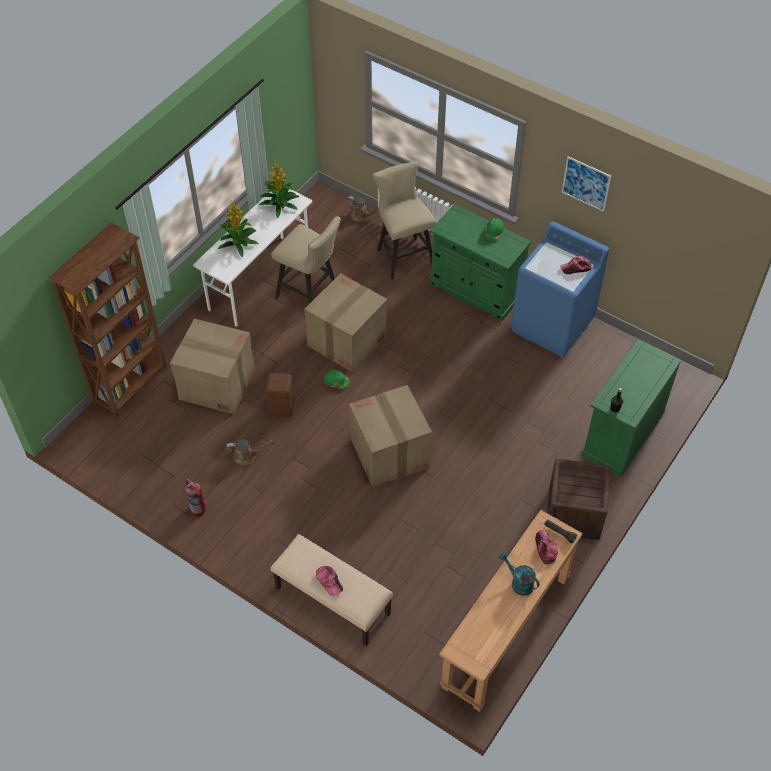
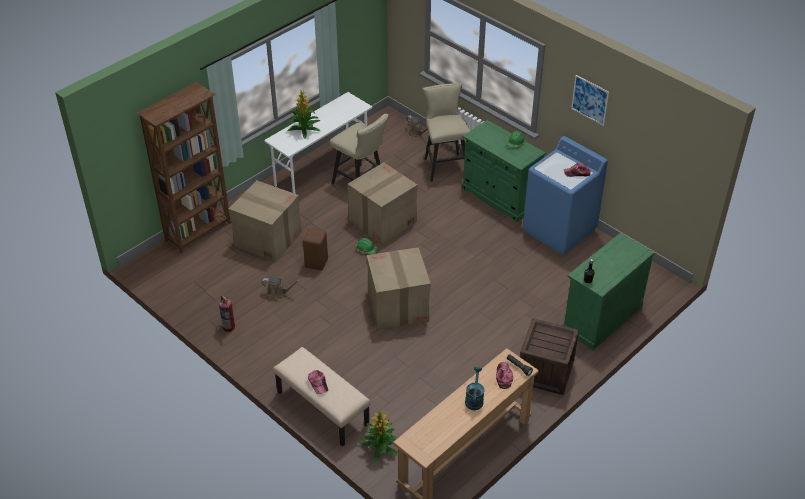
camera: 10 degrees right, 10 degrees down
(280, 205) = (345, 107): potted plant -> potted plant (380, 447)
(518, 582) = (474, 399): turquoise watering can -> turquoise watering can turned 45 degrees clockwise

